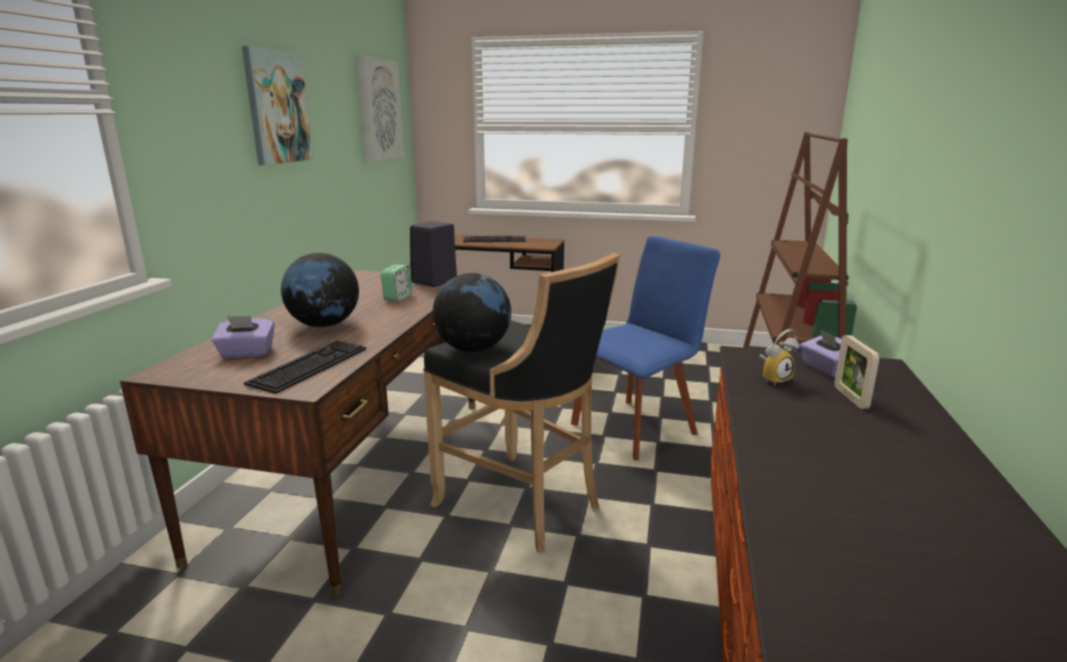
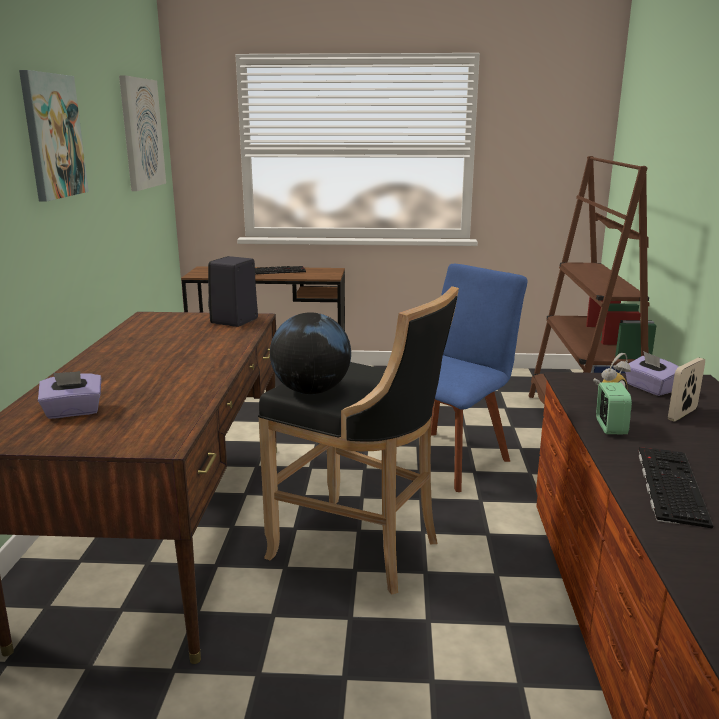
camera: 10 degrees left, 0 degrees up
(309, 365) = (152, 420): keyboard -> keyboard (669, 484)
(324, 325) = (142, 375): globe -> none
(397, 297) = (205, 340): alarm clock -> alarm clock (610, 427)
(850, 397) = (682, 414): picture frame -> picture frame turned 60 degrees clockwise

